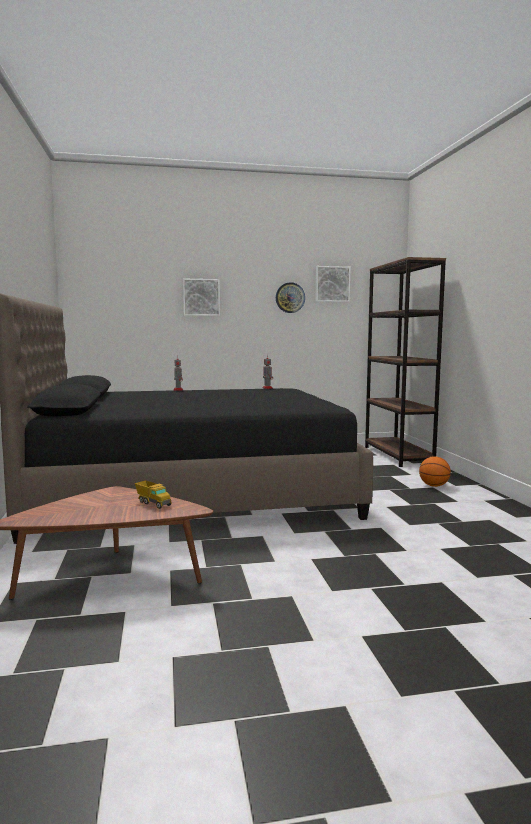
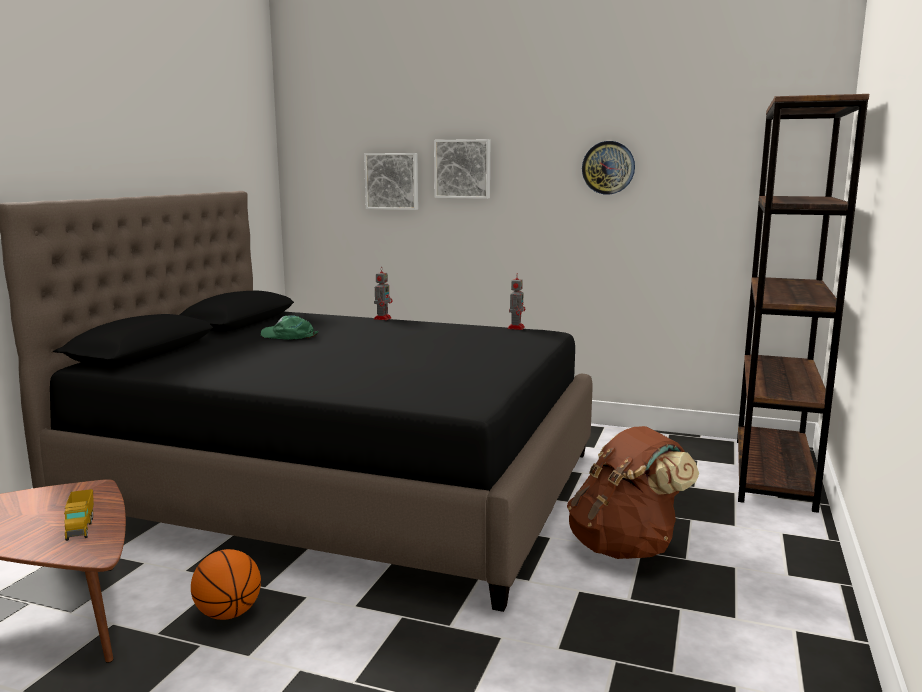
camera: 30 degrees right, 5 degrees up
(144, 398) = (288, 335): none -> green cap
(332, 284) = (689, 142): picture -> picture (392, 181)
(380, 489) = (625, 547): none -> brown backpack
(434, 486) = (740, 564): basketball -> basketball (228, 613)

